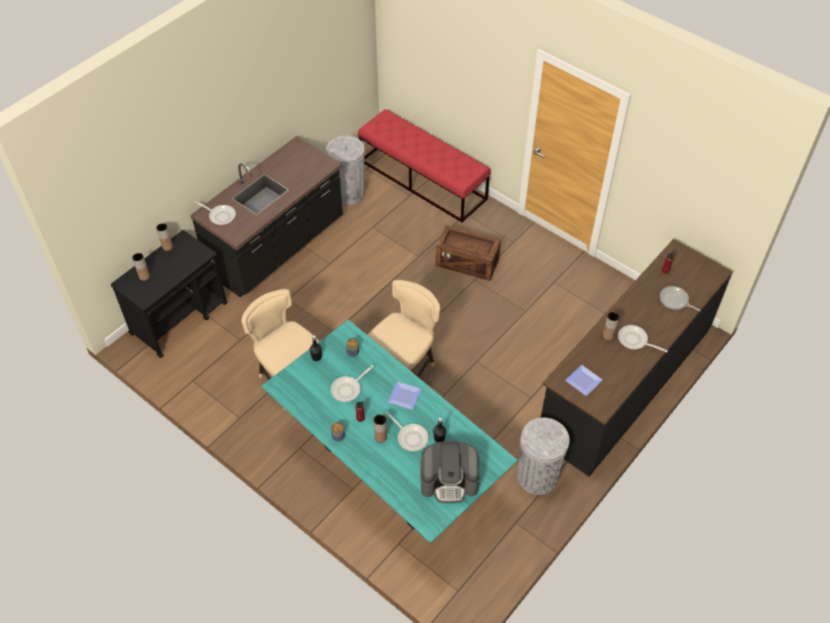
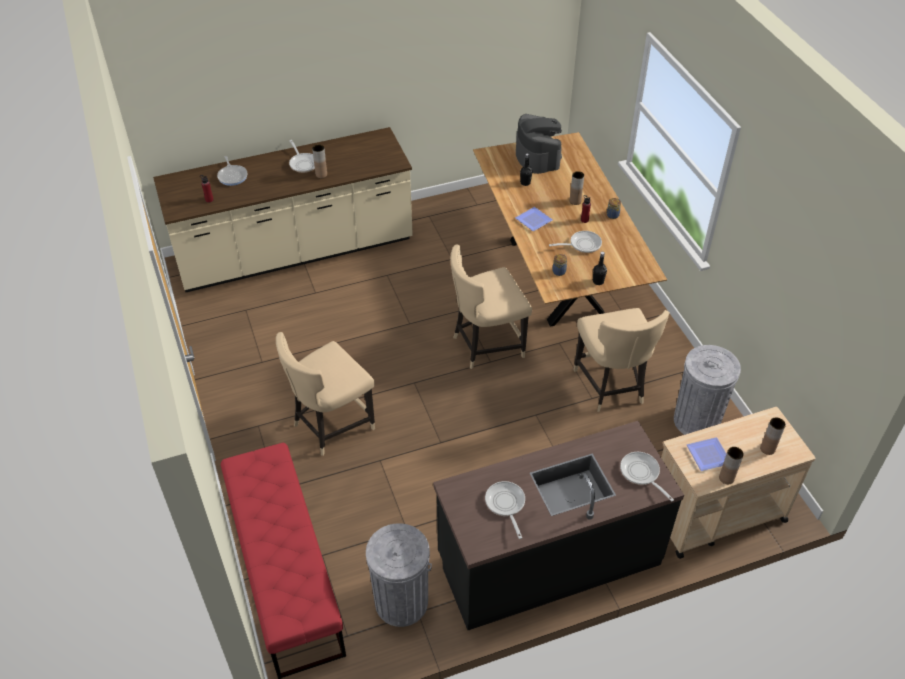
camera: 150 degrees left, 5 degrees down
(180, 318) = (715, 514): black cart -> beige cart
(388, 467) = (556, 277): turquoise dining table -> brown dining table
(411, 437) = (549, 192): frying pan -> frying pan (505, 505)
(449, 480) = (537, 156): coffee machine -> coffee machine turned 45 degrees clockwise
(467, 263) = (331, 425): crate -> beige chair
(537, 476) = (434, 223): grey trash can -> grey trash can (696, 421)
(583, 382) = (378, 154): plate -> plate (709, 454)
(624, 383) = (295, 252): black counter -> beige counter

